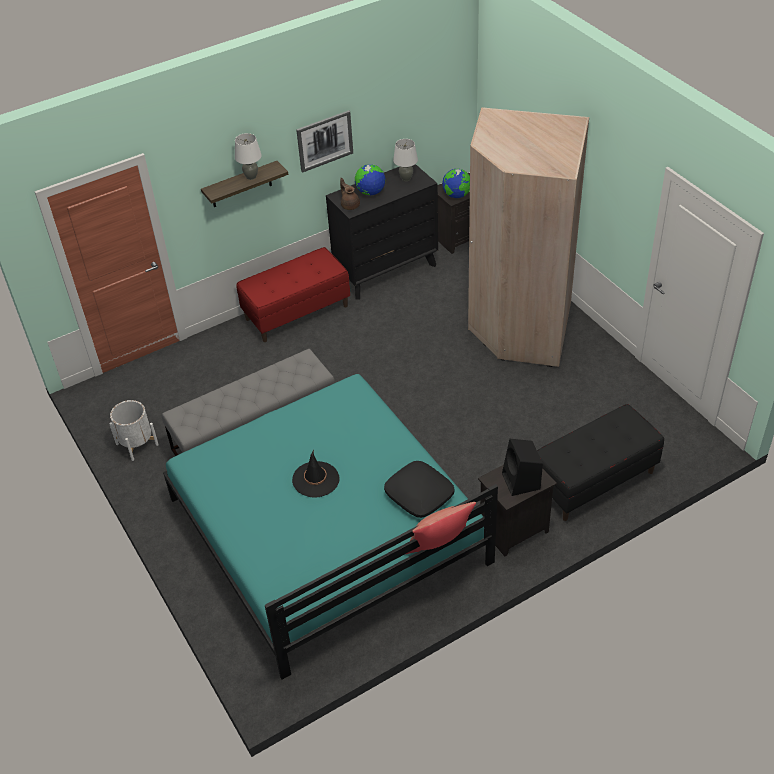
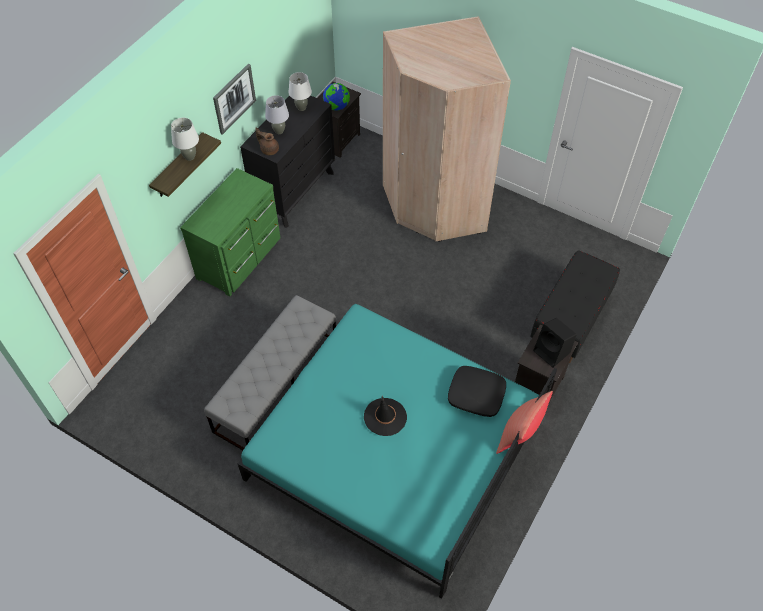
camera: 30 degrees left, 10 degrees up
(137, 444) = (177, 441): white planter -> none
(297, 312) = (241, 258): red bench -> green dresser
(370, 192) = (279, 131): globe -> grey table lamp

